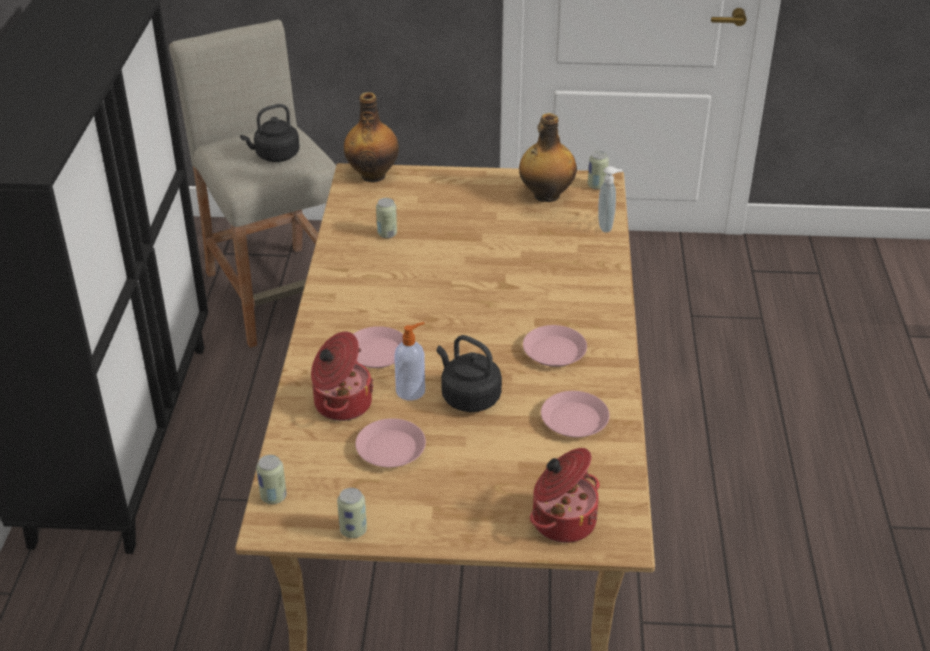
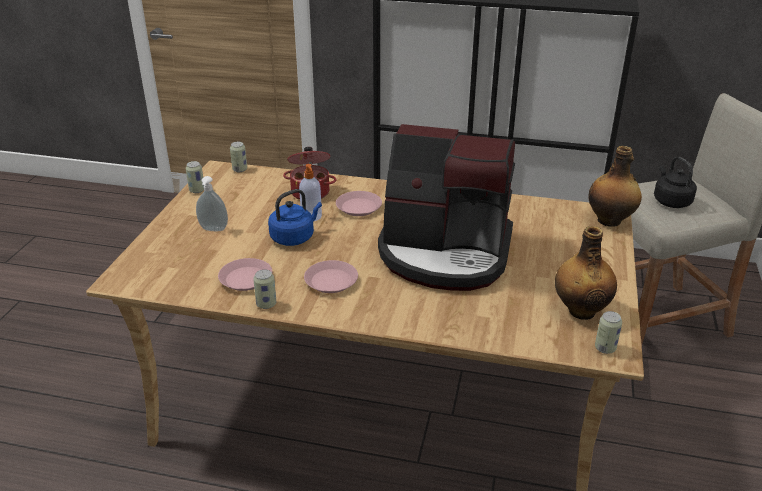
camera: 100 degrees right, 5 degrees down
(387, 234) = (513, 221): can -> can (266, 304)
(391, 449) = (258, 206): pink plate -> none
(468, 397) = (294, 237): black kettle -> blue kettle
(471, 276) = (445, 253): none -> coffee machine
(562, 520) = (152, 260): cooking pot -> none
(607, 226) = (521, 341): soap dispenser -> soap dispenser (213, 230)

